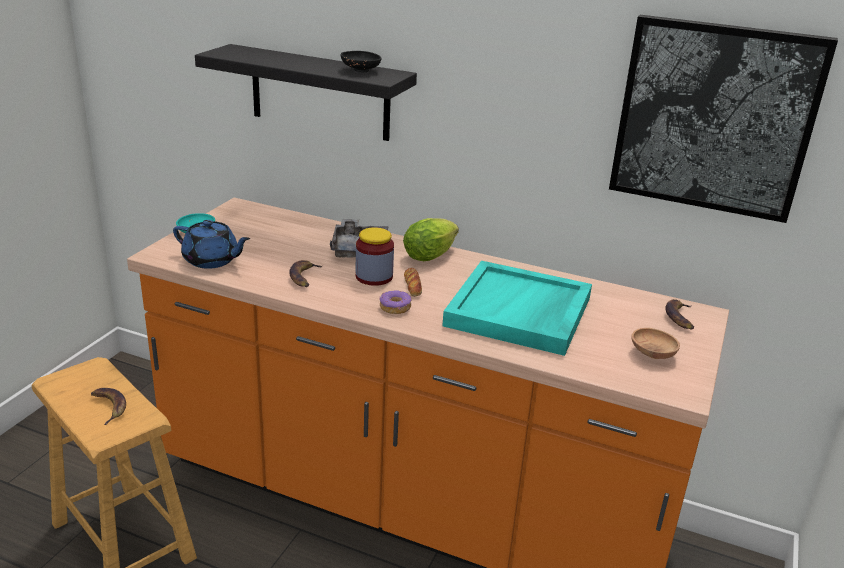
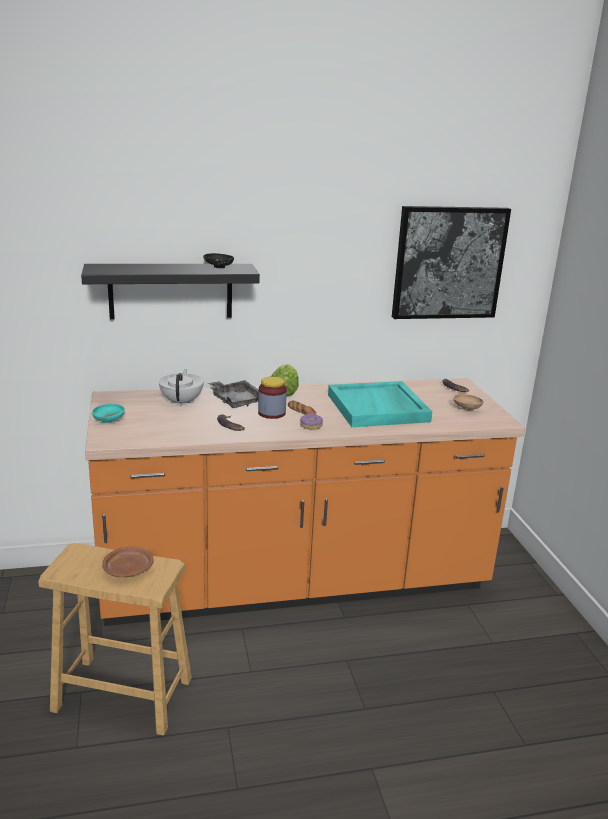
camera: 35 degrees left, 5 degrees down
(109, 406) = (128, 569): banana -> brown plate
(212, 260) = (151, 434): blue teapot -> none
(299, 234) = (182, 402): none -> white teapot

